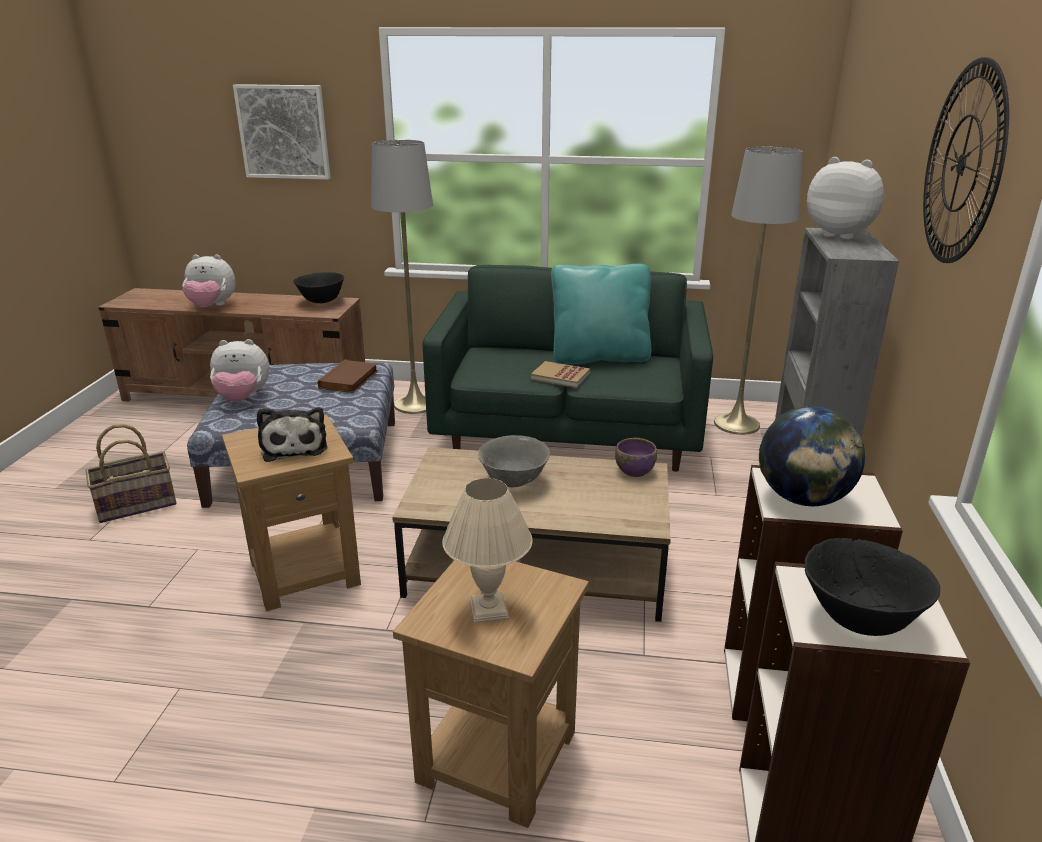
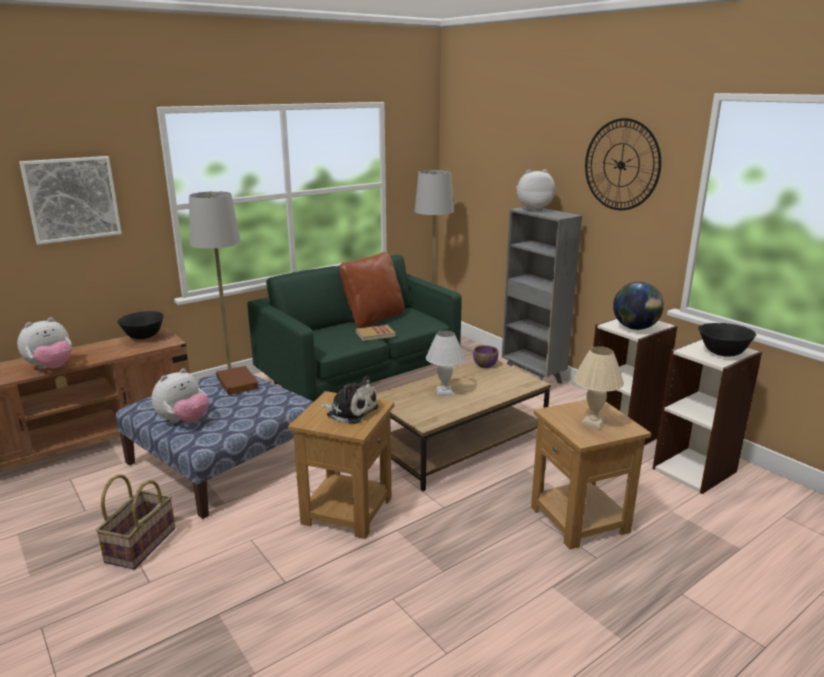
camera: 45 degrees left, 5 degrees down
(514, 481) = (445, 392): grey bowl -> white table lamp
(599, 357) = (373, 319): turquoise pillow -> brown pillow

